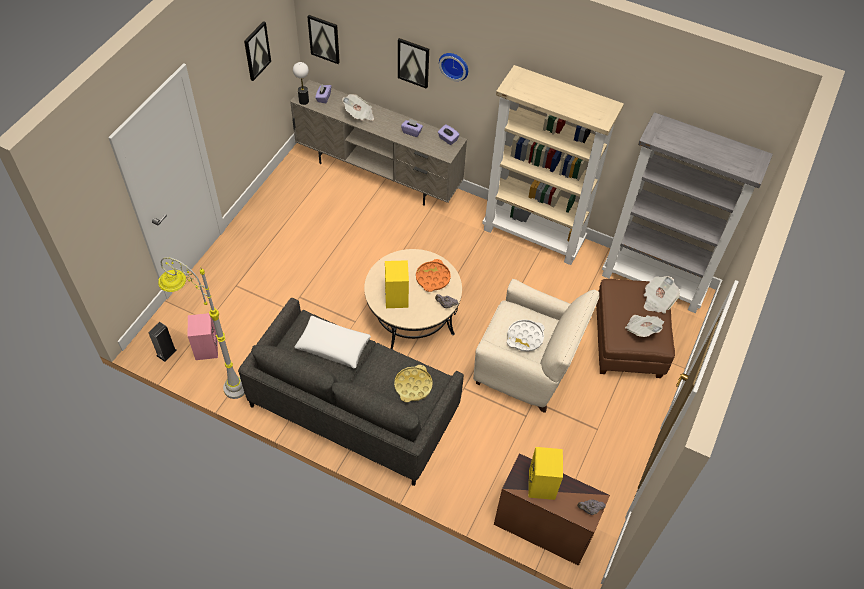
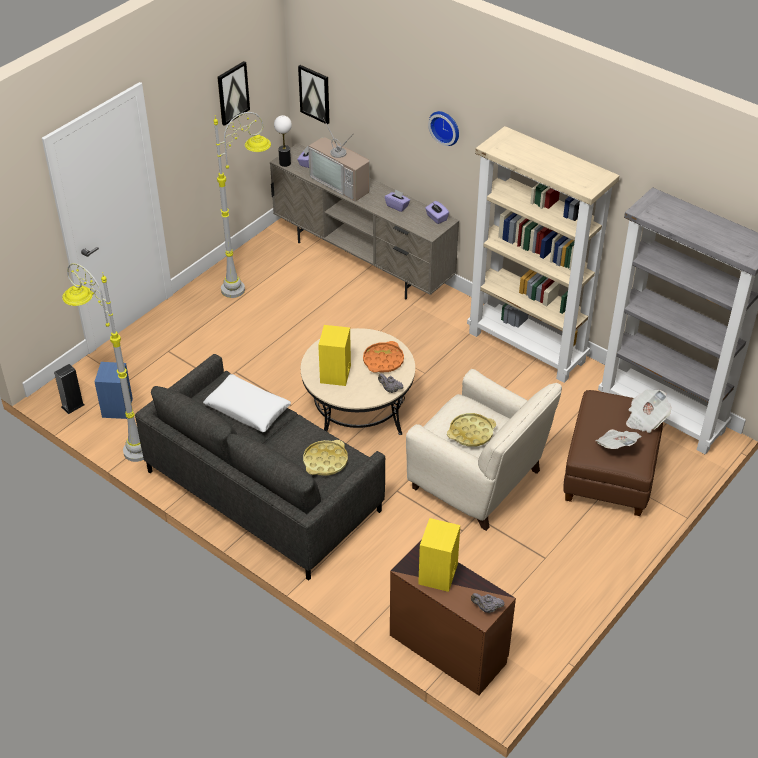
camera: 15 degrees right, 10 degrees down
(206, 348) = (117, 407): pink speaker -> blue speaker
(289, 208) = (251, 283): none -> grey floor lamp
(359, 114) = (342, 183): newspaper -> television
(413, 62) = (404, 123): picture -> none
(525, 337) = (471, 433): white tray -> yellow tray

